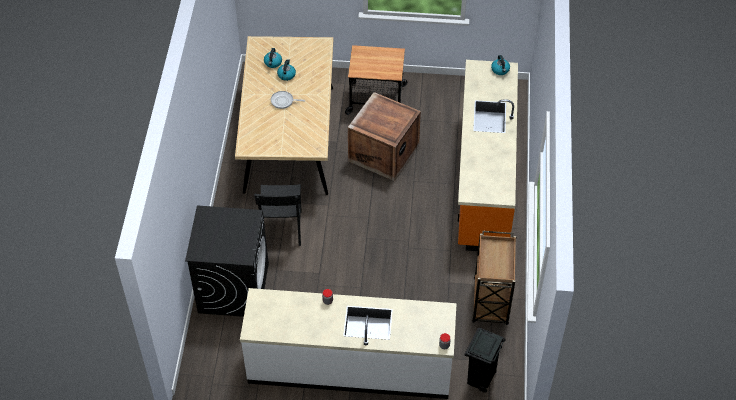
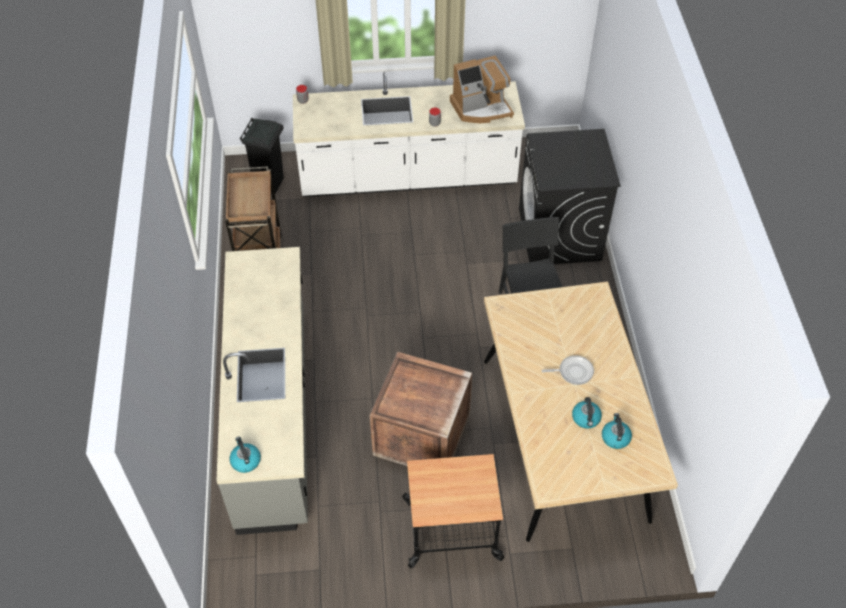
camera: 170 degrees right, 0 degrees up
(281, 311) = (481, 108): none -> coffee machine
(483, 179) = (275, 415): orange counter -> grey counter

